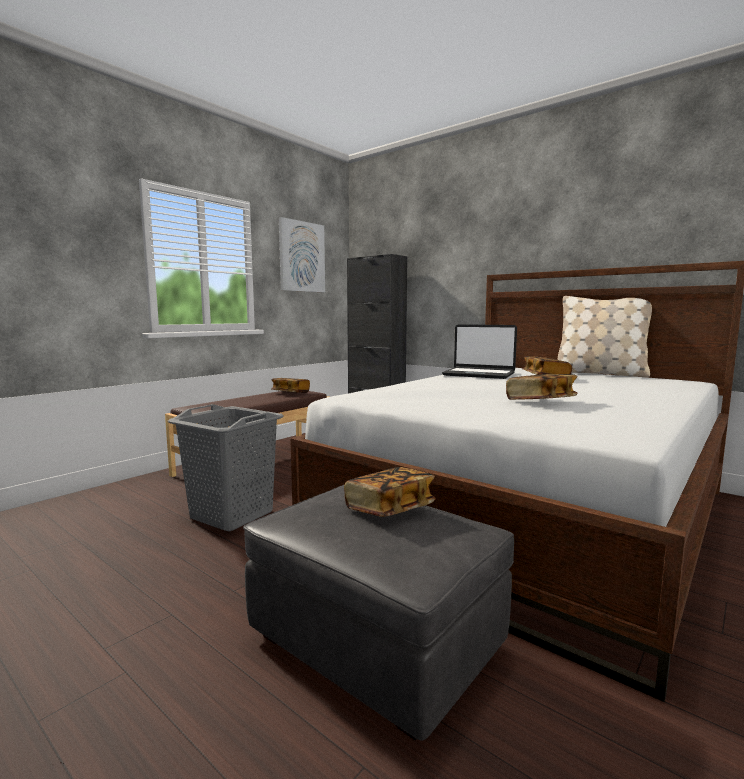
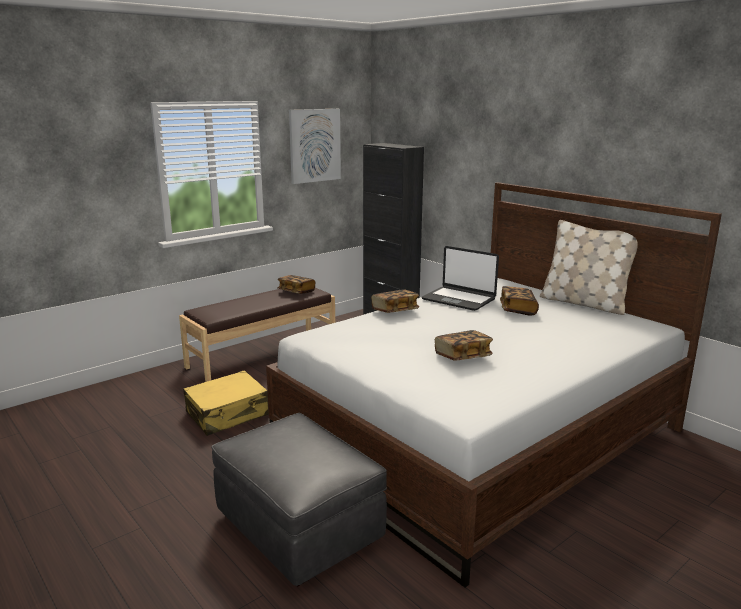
camera: 10 degrees right, 10 degrees up
(232, 514) = (228, 414): grey laundry basket -> yellow suitcase
(389, 509) = (310, 443): book -> book (395, 311)

